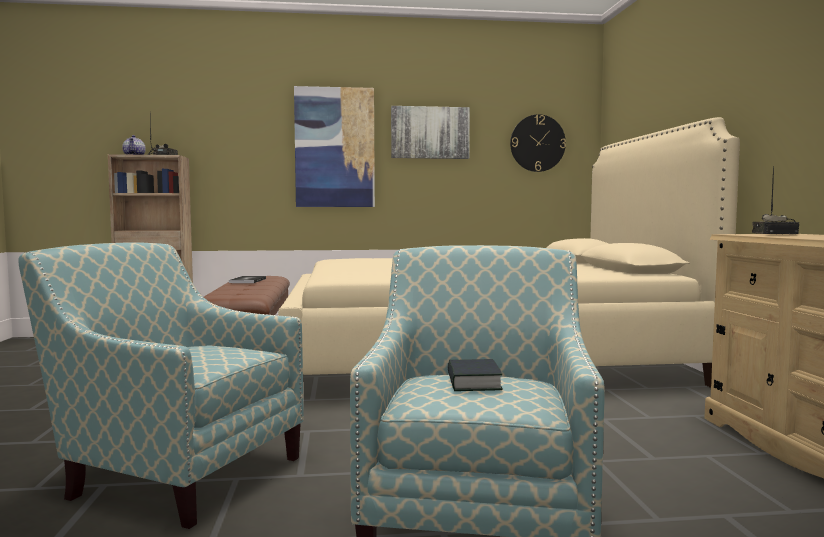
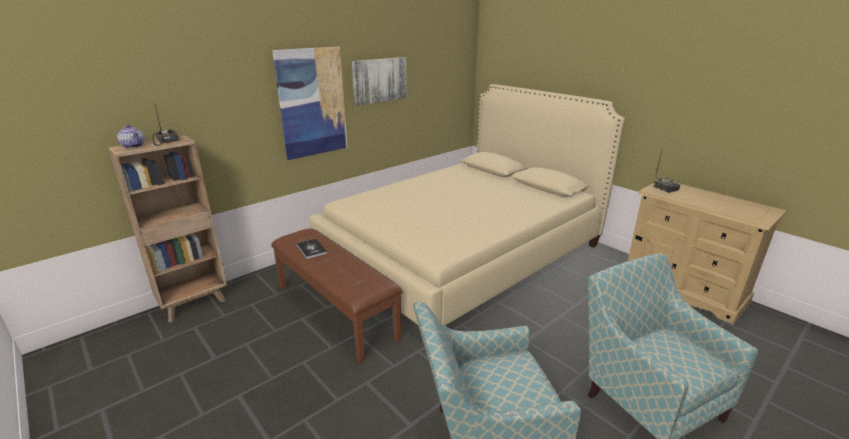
camera: 35 degrees left, 20 degrees up
(473, 382) = (672, 351): book -> none
(537, 143) = (444, 79): wall clock -> none

